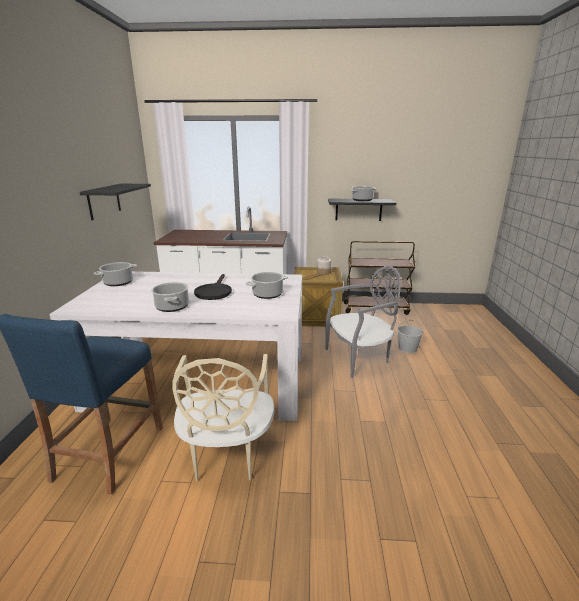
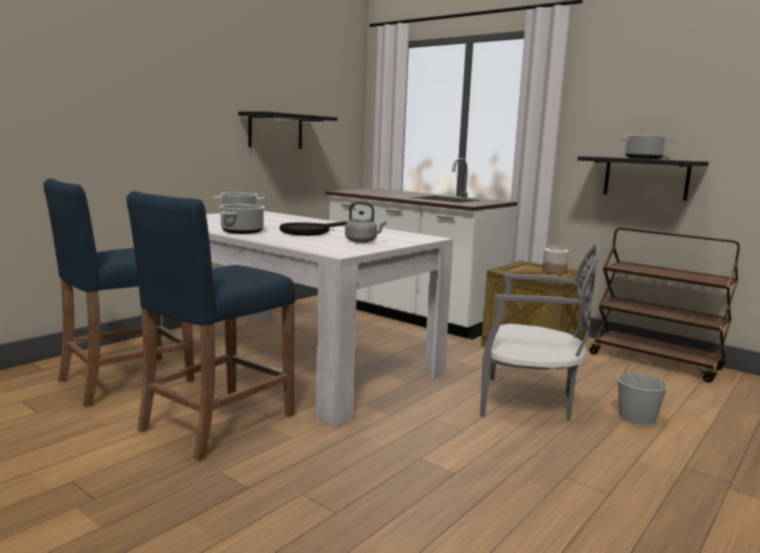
camera: 35 degrees right, 10 degrees down
(227, 454) = (217, 422): beige chair -> blue stool
(267, 294) = (362, 241): cooking pot -> grey kettle

